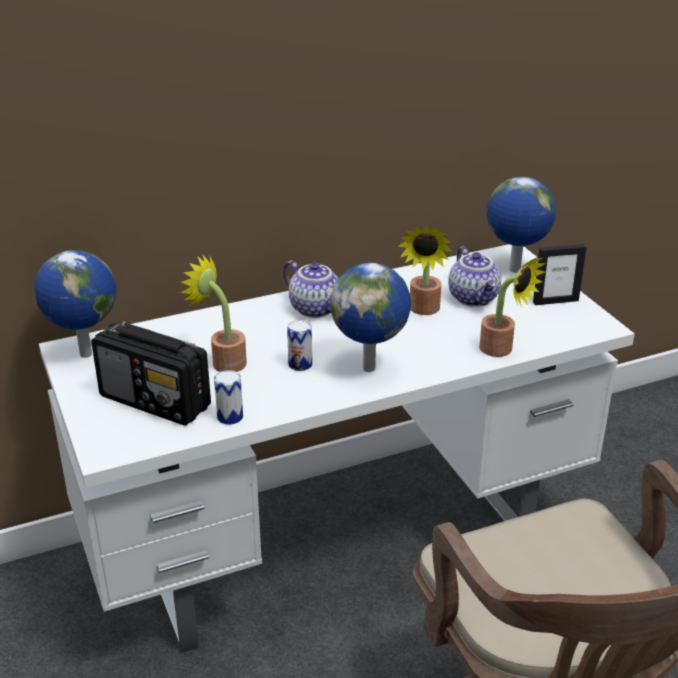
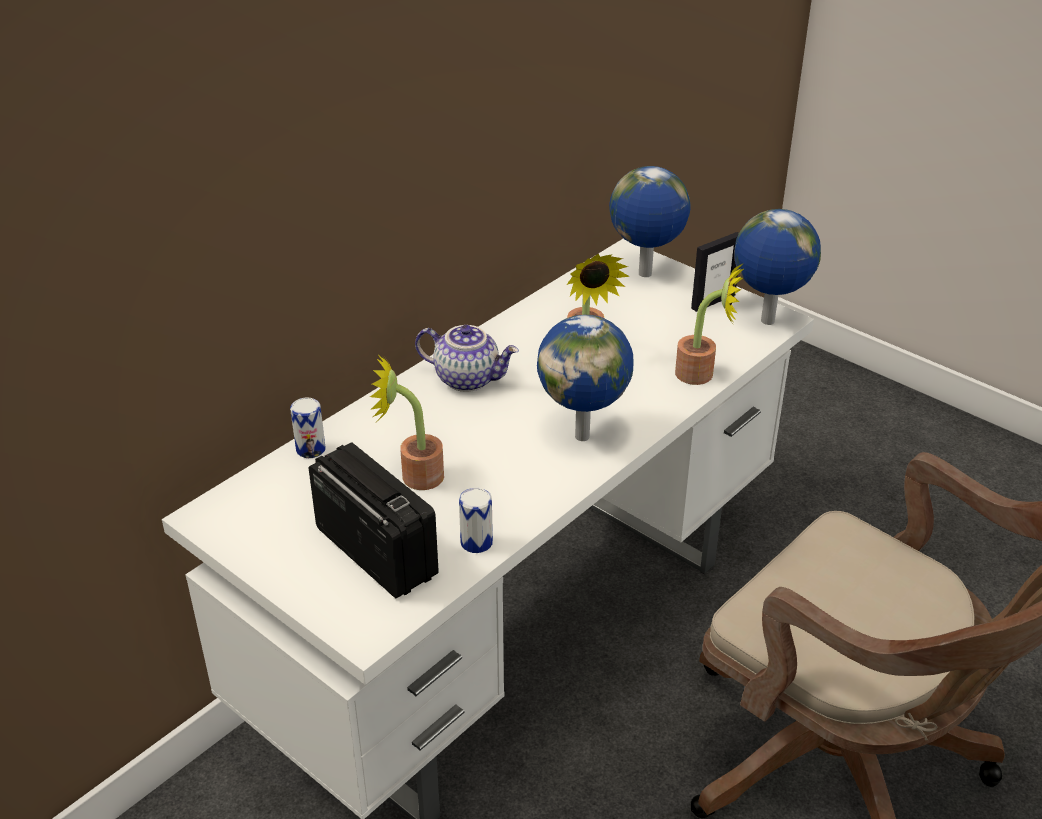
camera: 25 degrees left, 5 degrees up
(84, 354) = (235, 517): globe -> globe (767, 322)
(156, 402) = (375, 551): radio -> radio turned 135 degrees counterclockwise
(300, 364) = (504, 453): can -> can (310, 449)
(474, 298) = (629, 319): teapot -> none

